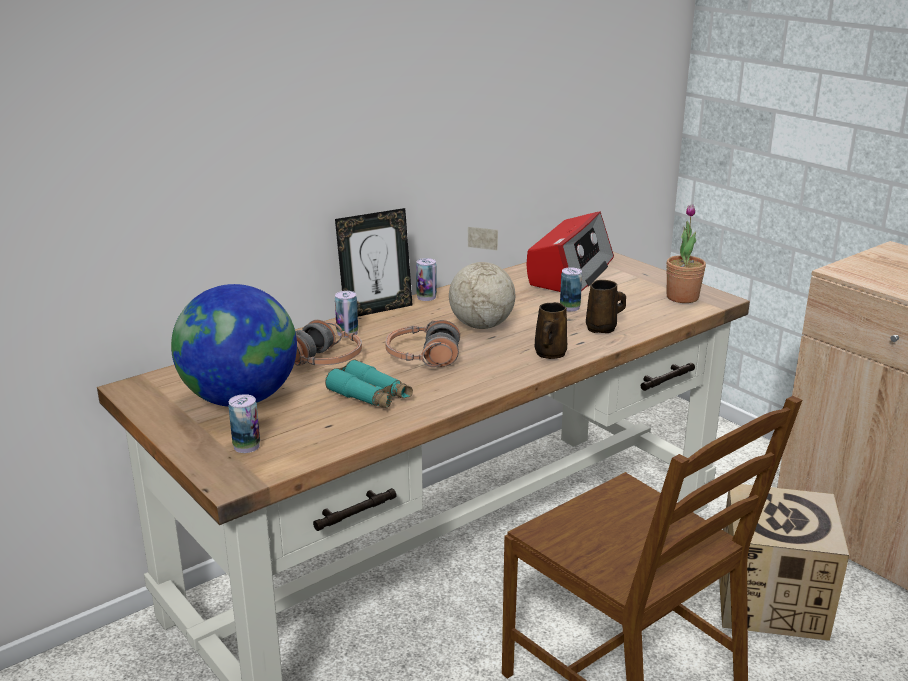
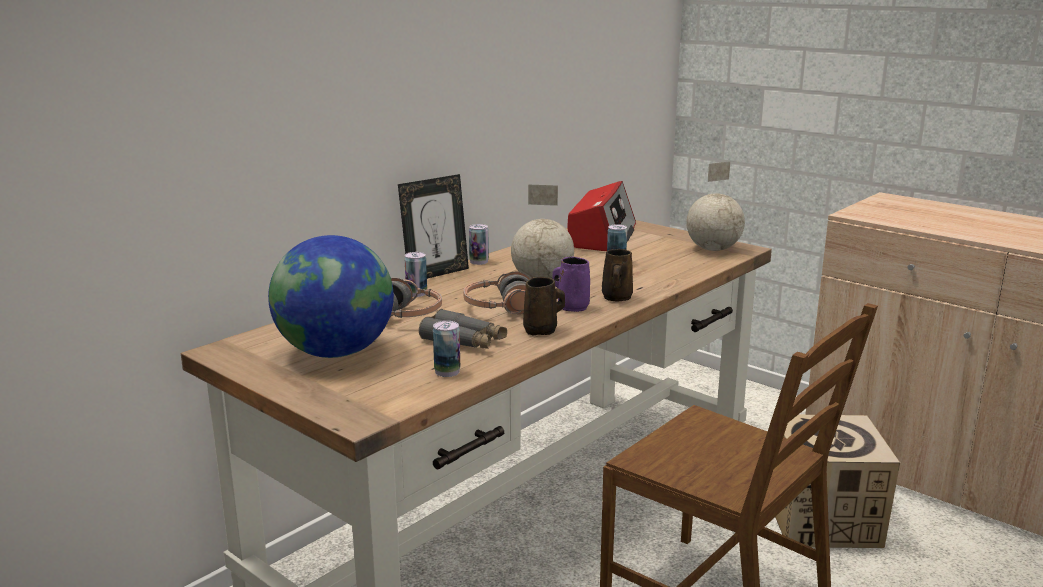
camera: 10 degrees left, 5 degrees down
(246, 446) = (361, 390): can -> can (447, 372)
(370, 396) = (464, 341): turquoise binoculars -> grey binoculars
(498, 361) = (571, 306): none -> purple mug
(602, 328) = (654, 276): brown mug -> brown mug (542, 330)
(682, 297) = (712, 249): potted plant -> globe

